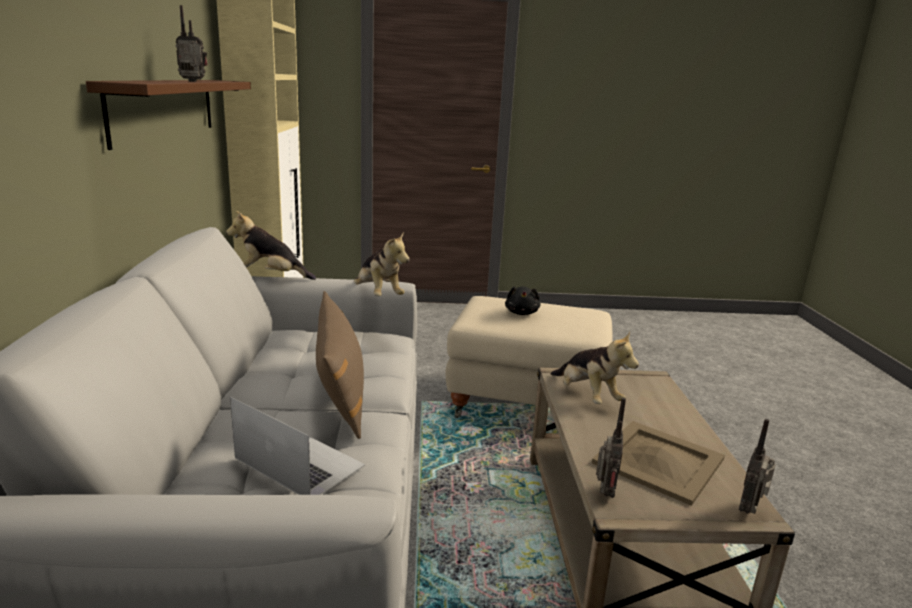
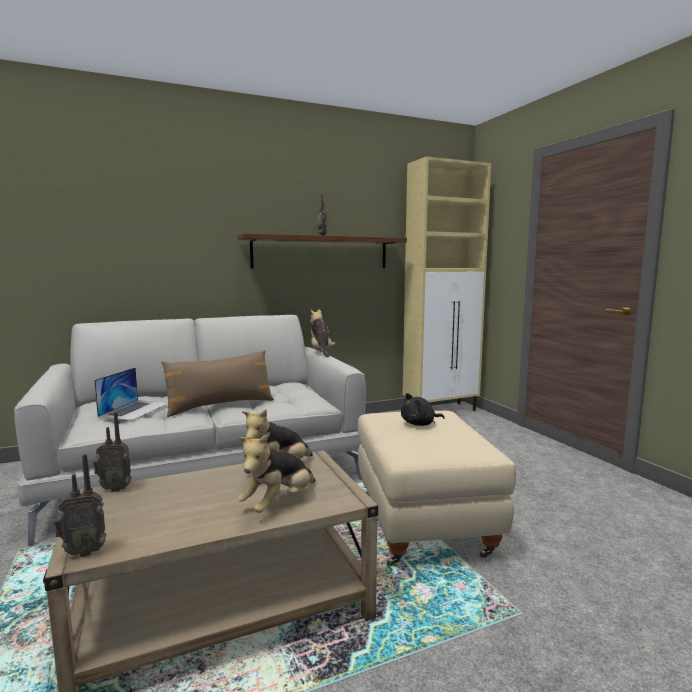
camera: 70 degrees right, 10 degrees down
(378, 295) = (316, 368): plush toy -> plush toy (278, 503)
(659, 462) = (167, 507): beige tray -> none
(750, 510) = (84, 552): radio -> radio turned 150 degrees clockwise

